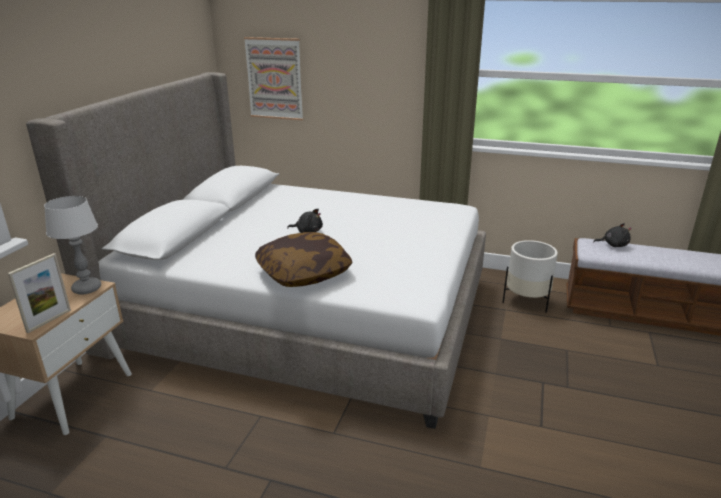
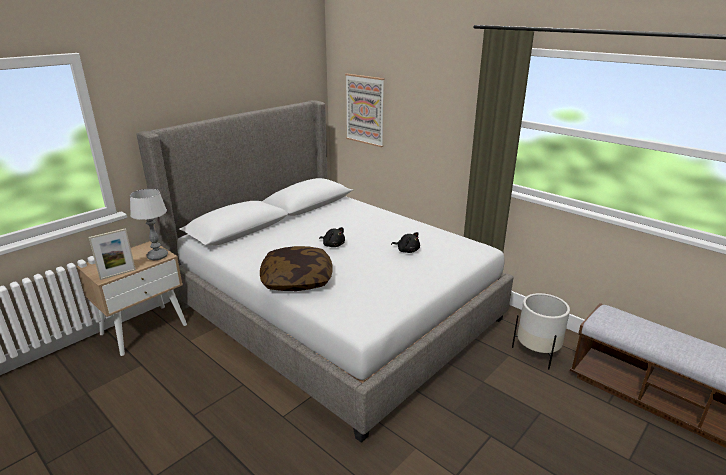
camera: 25 degrees right, 0 degrees up
(613, 245) = (632, 320): black plush toy -> black plush toy (407, 250)

